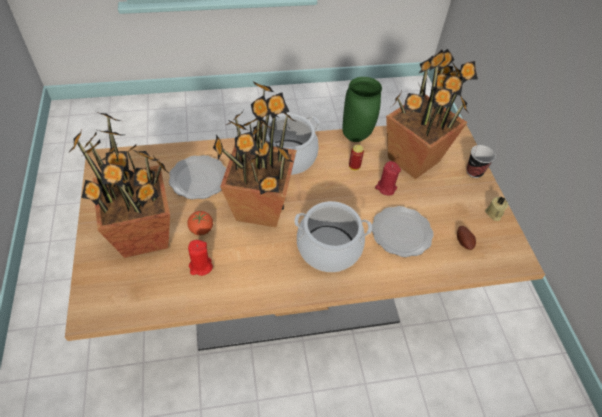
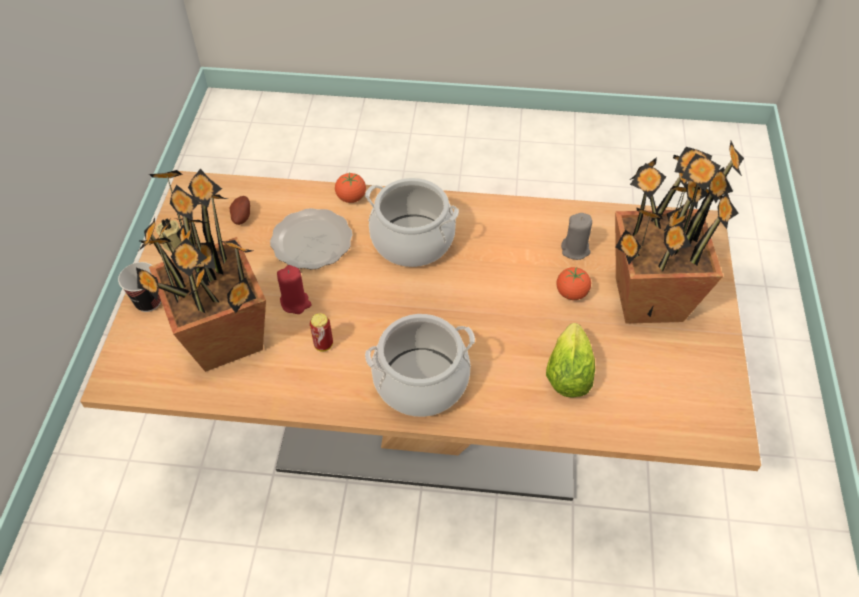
camera: 160 degrees left, 0 degrees up
(199, 178) = (568, 371): plate -> lettuce
(200, 266) = (575, 250): red candle -> grey candle
(259, 208) = (487, 307): potted plant -> none
(355, 137) = (293, 399): green vase -> none
(393, 277) = (351, 198): none -> tomato

